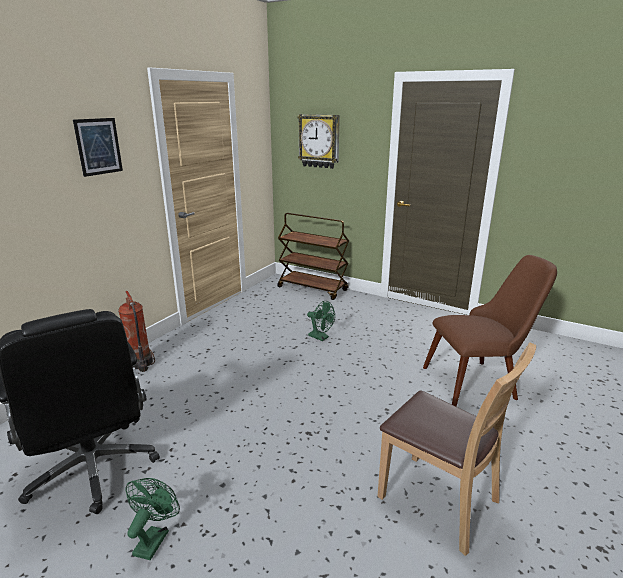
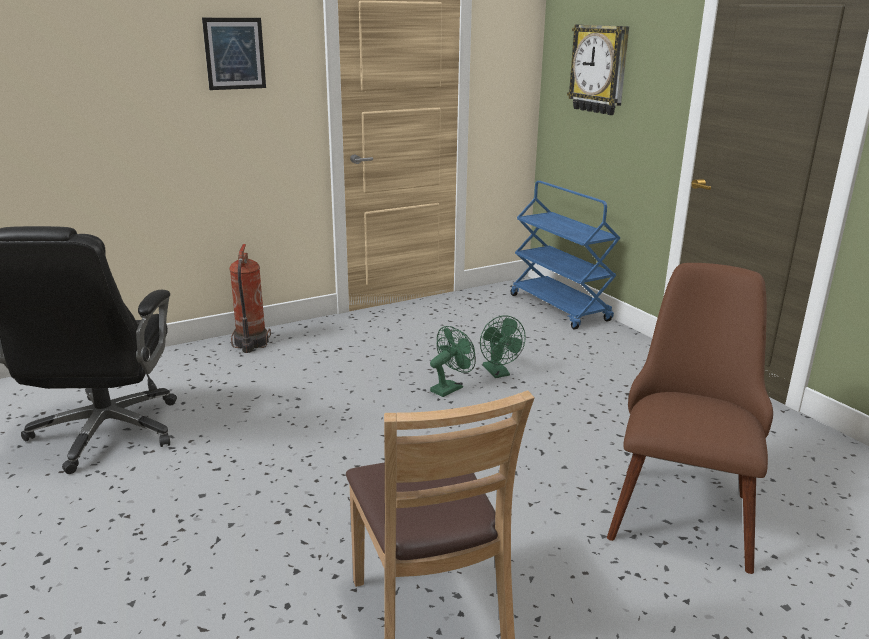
camera: 30 degrees right, 0 degrees up
(154, 538) = (90, 516): green fan -> green fan (450, 388)
(313, 289) = (560, 308): brown cart -> blue cart
(479, 381) = (682, 503): brown chair -> brown chair turned 90 degrees counterclockwise

